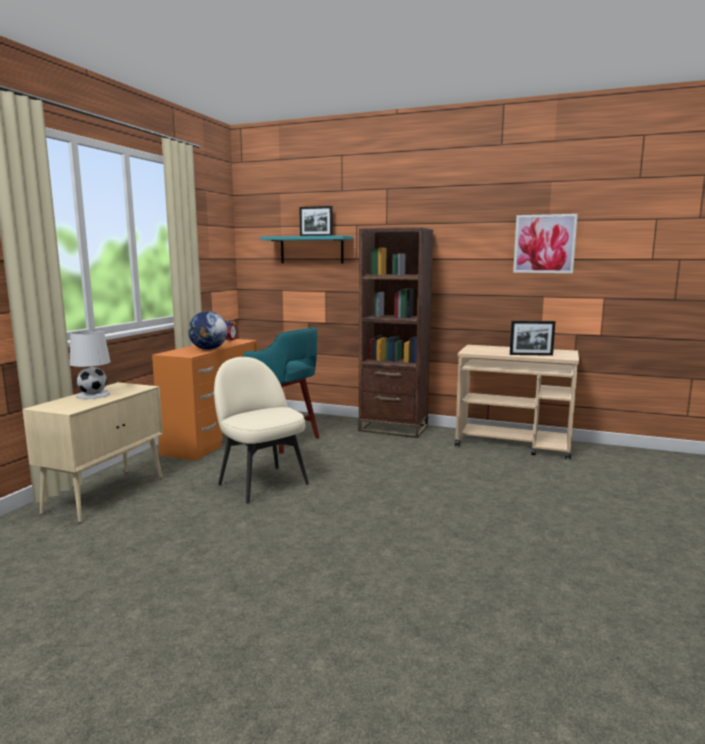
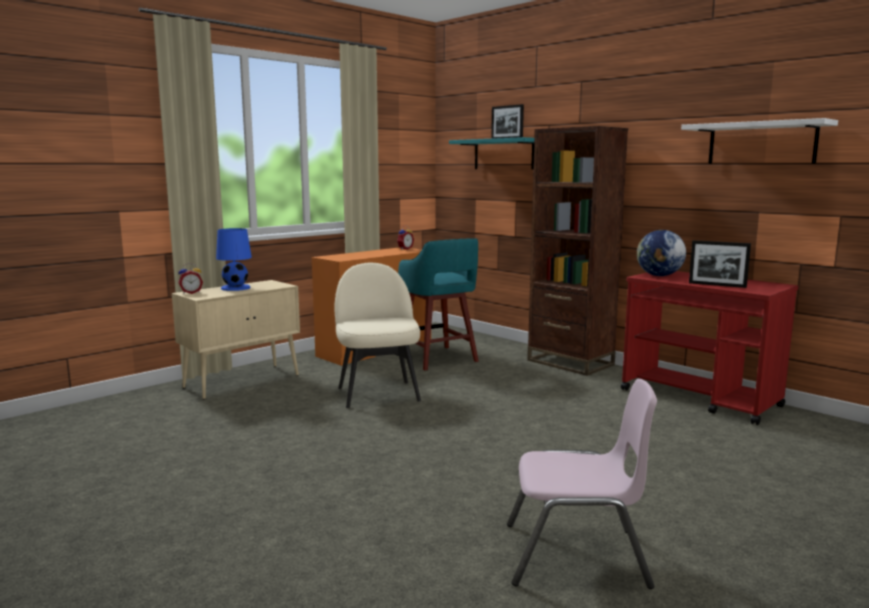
camera: 25 degrees right, 0 degrees up
(48, 406) = (191, 293): none -> alarm clock
(93, 395) = (235, 288): white table lamp -> blue table lamp
(208, 349) = (368, 255): globe -> globe (659, 276)
(514, 444) = (700, 398): beige cart -> red cart
(544, 244) = (761, 143): picture -> white shelf
(574, 598) = (576, 556): none -> pink chair

